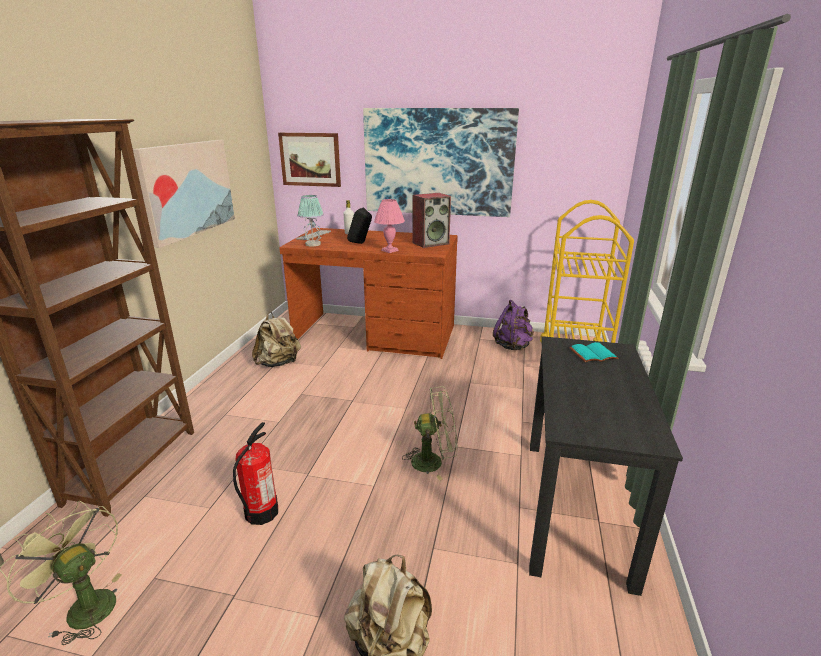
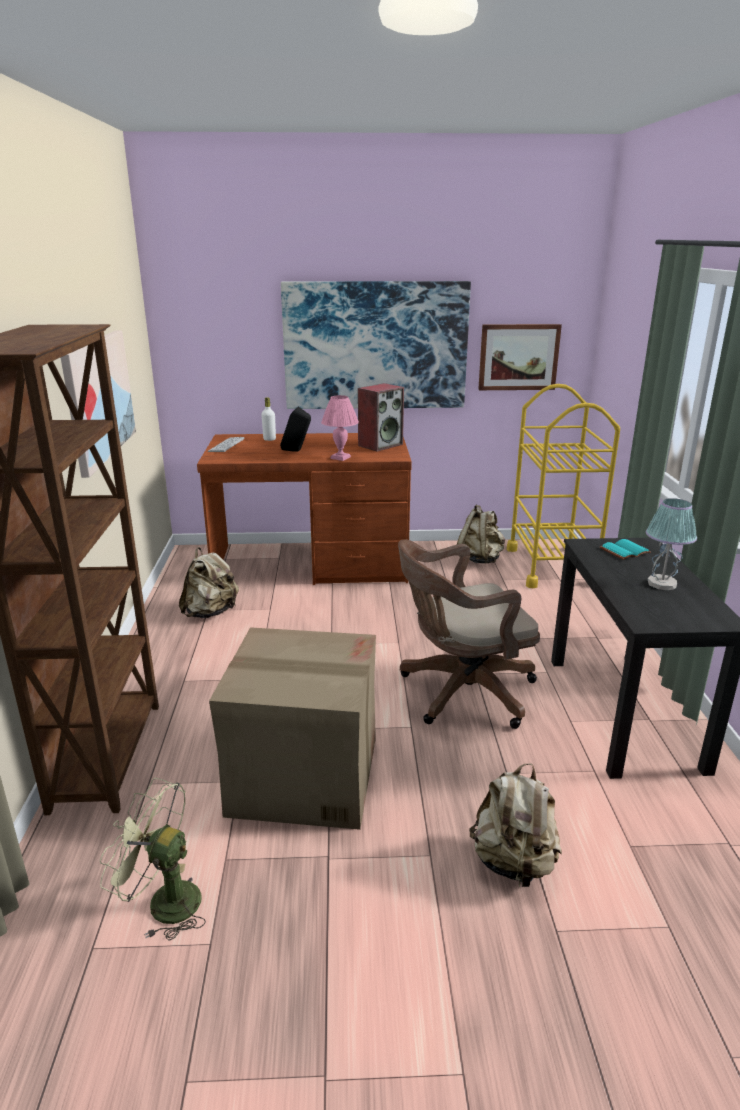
camera: 15 degrees left, 0 degrees up
(261, 512) = (303, 775): fire extinguisher -> cardboard box
(310, 159) = (208, 347): picture -> picture (518, 357)
(312, 244) = (237, 457): table lamp -> table lamp (661, 584)
(433, 461) = (461, 692): green fan -> brown office chair
(513, 346) = (480, 559): purple backpack -> beige backpack

